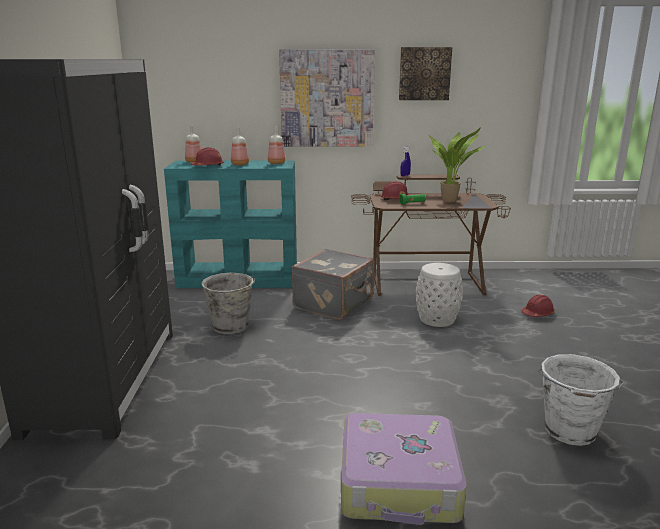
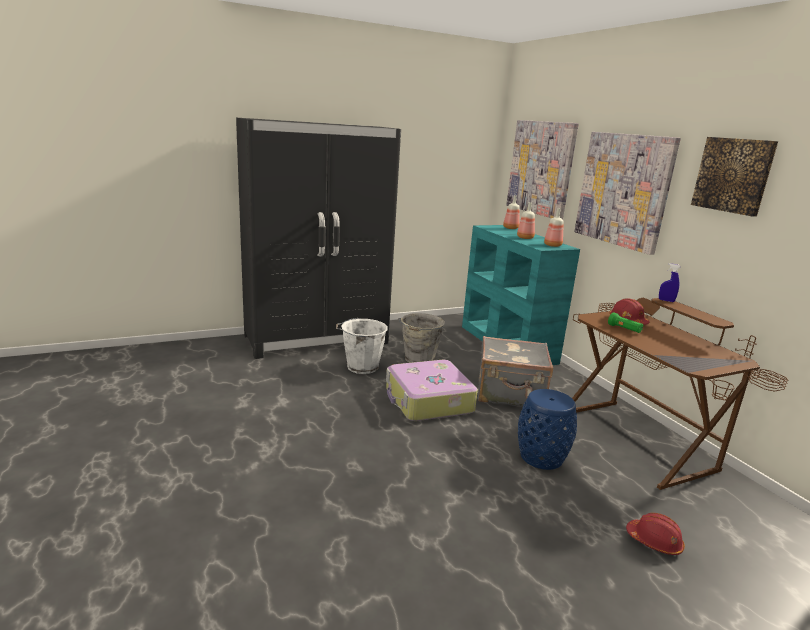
camera: 65 degrees right, 0 degrees up
(208, 166) = (500, 232): red hard hat -> none
(209, 91) = (541, 168): none -> picture
(400, 483) = (237, 467): suitcase -> suitcase (428, 401)
(437, 319) = (541, 457): white stool -> blue stool
(451, 200) = (678, 348): potted plant -> none
(570, 432) = (354, 570): white bucket -> white bucket (361, 367)

